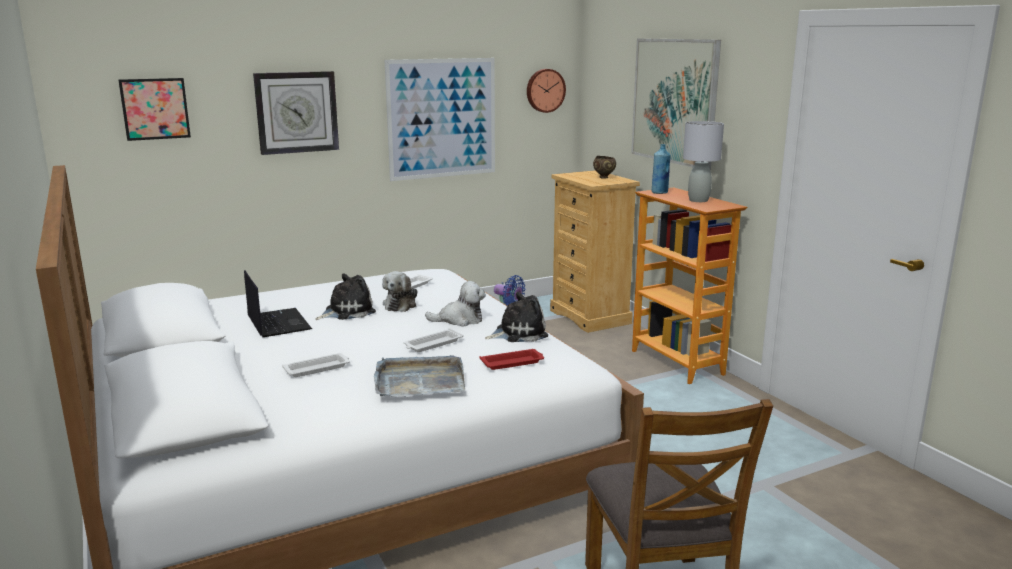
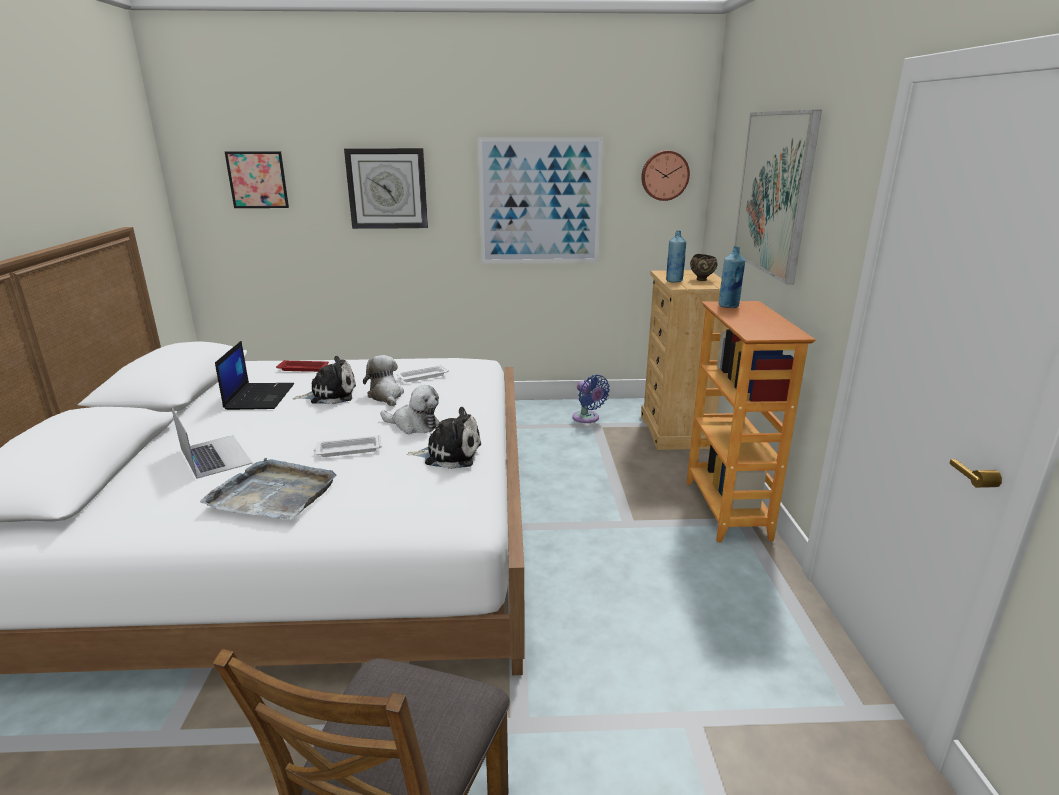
camera: 25 degrees right, 5 degrees up
(318, 368) = (215, 456): white tray -> laptop
(401, 304) = (386, 396): plush toy -> plush toy turned 120 degrees clockwise
(513, 363) = (391, 493): red tray -> red tray (304, 368)
(584, 180) = (674, 281): none -> blue bottle
(699, 200) = (762, 322): grey table lamp -> none

